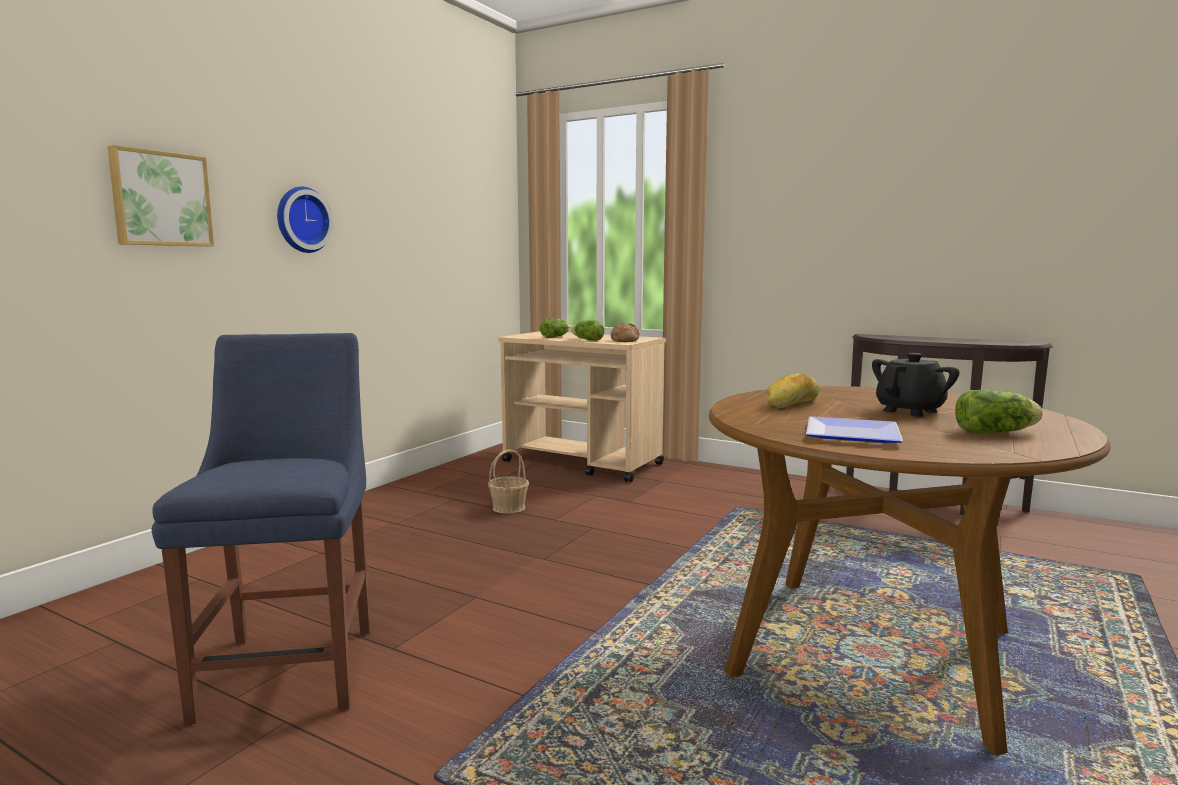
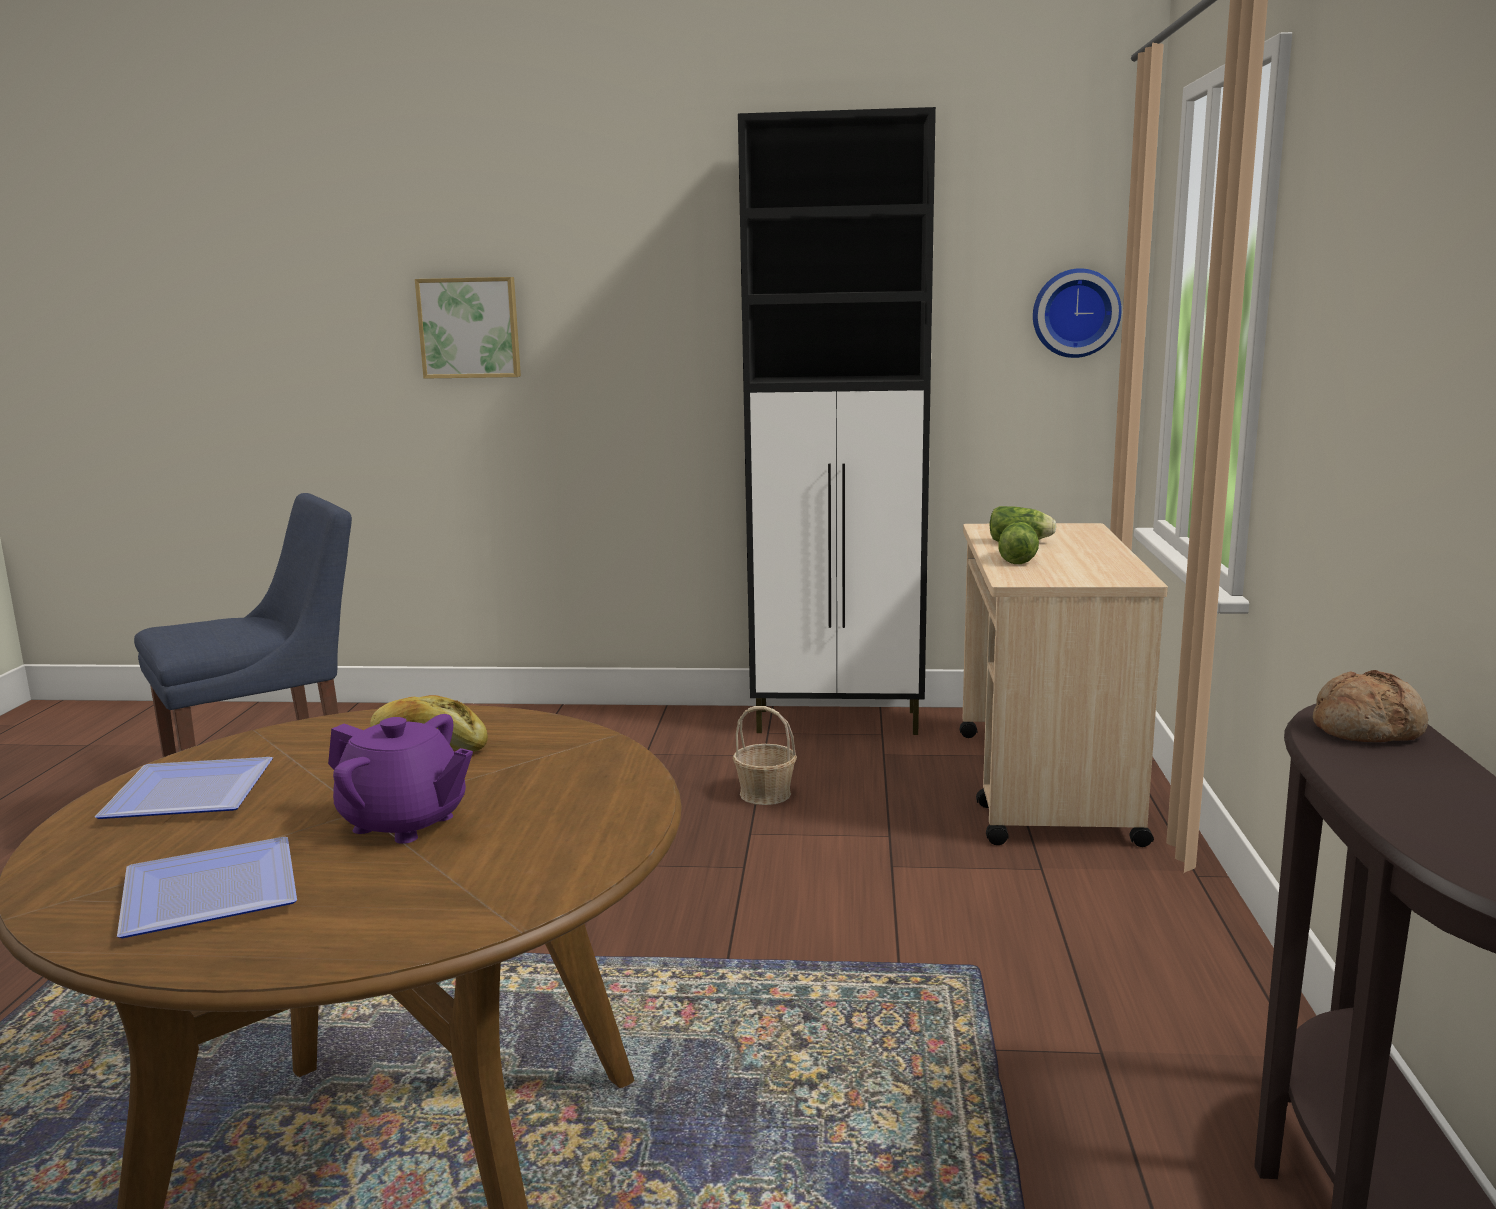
camera: 65 degrees right, 5 degrees up
(301, 220) = (648, 337): wall clock -> wall clock (1075, 313)
(439, 477) = (839, 722): none -> black cabinet
(624, 340) = (1047, 575): bread -> bread (1366, 729)
(910, 411) = (404, 823): black teapot -> purple teapot
(997, 432) = (216, 890): lettuce -> plate

